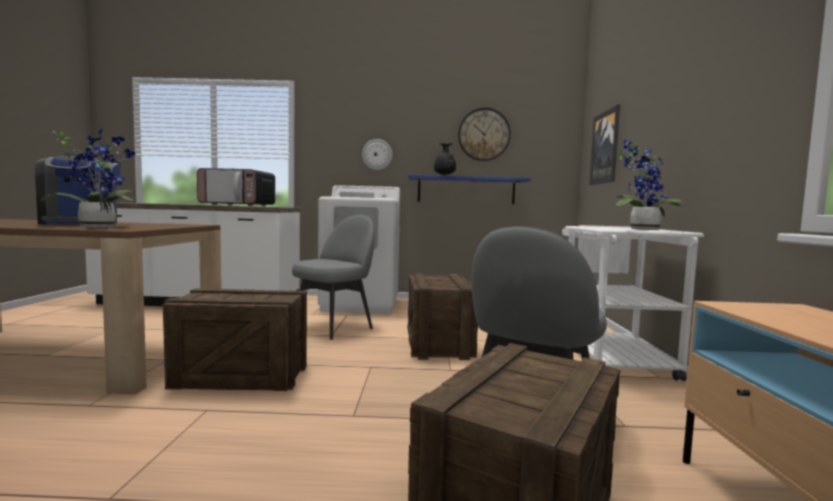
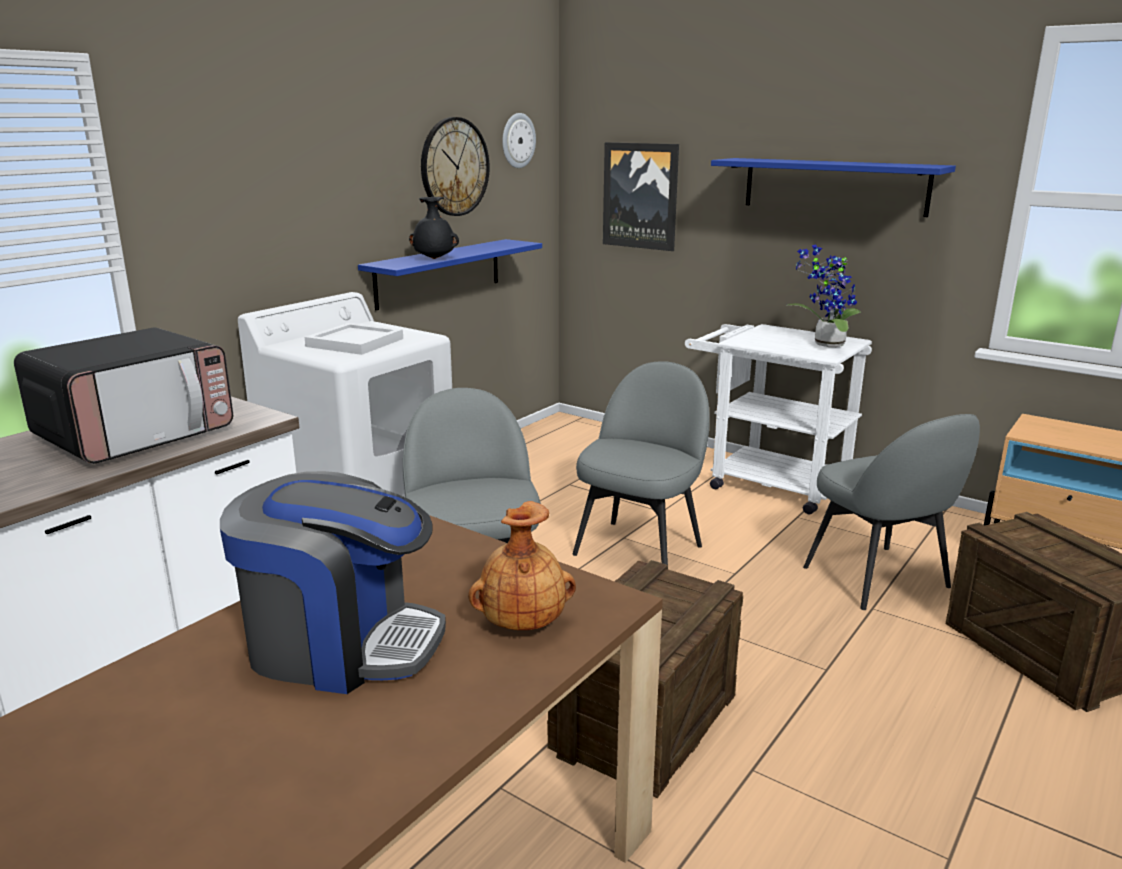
camera: 55 degrees left, 15 degrees up
(99, 227) = (522, 623): potted plant -> brown vase
(377, 154) = (299, 228): wall clock -> wall clock (517, 140)
(439, 344) = (640, 548): crate -> grey chair
(689, 99) = (834, 186): none -> blue shelf

